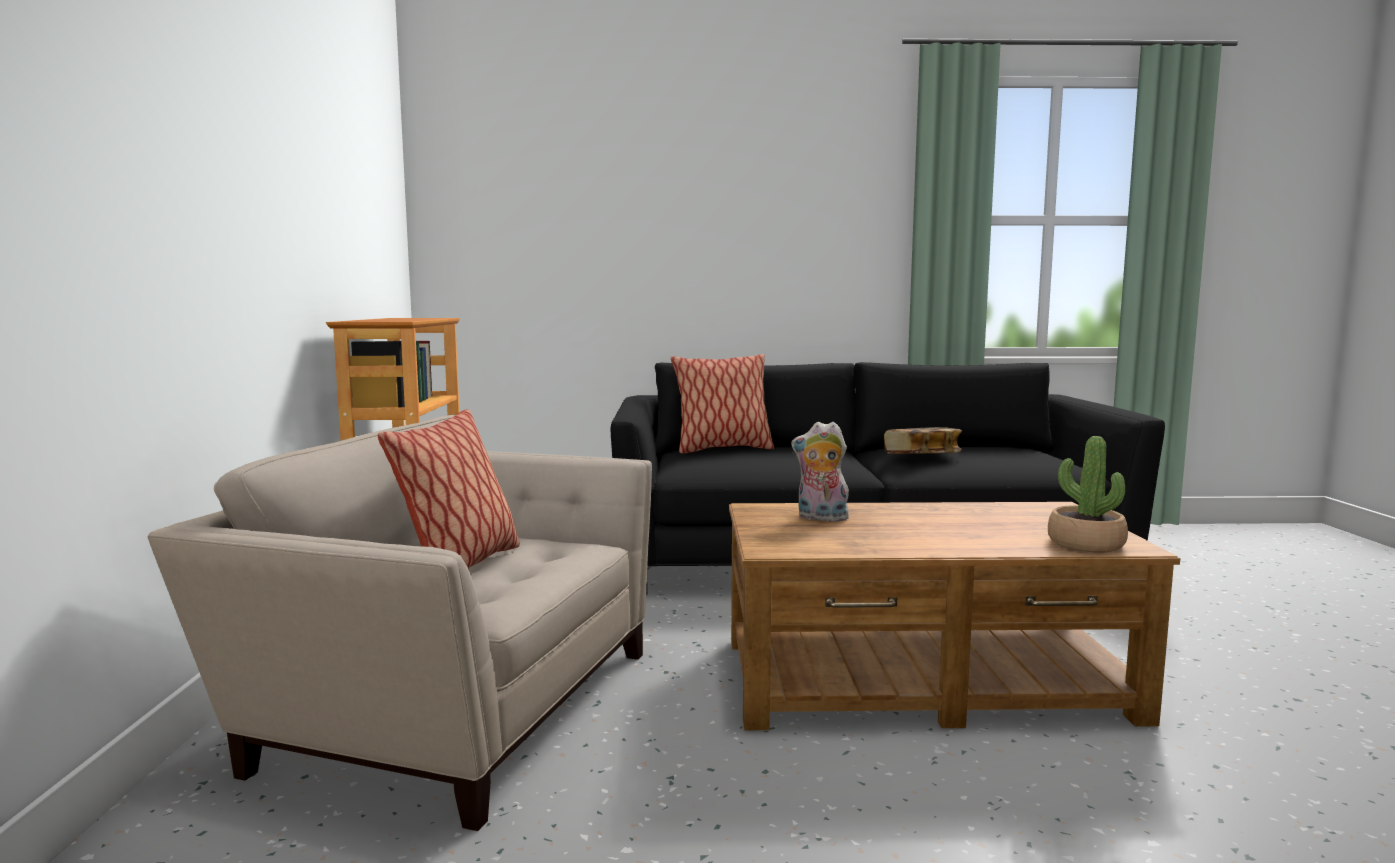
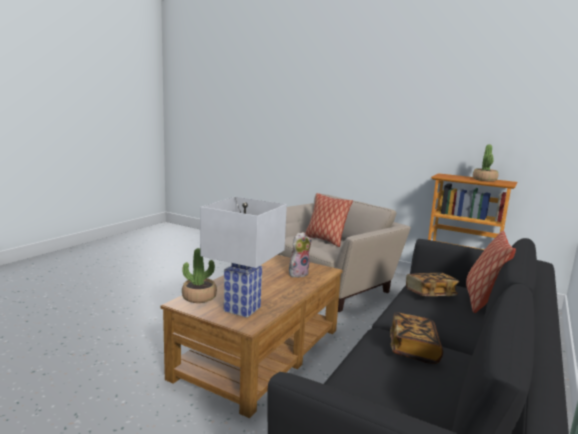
camera: 120 degrees right, 5 degrees up
(401, 318) = (484, 180): none -> potted plant
(749, 461) = (430, 294): none -> book
(1034, 517) = (242, 308): none -> white table lamp

